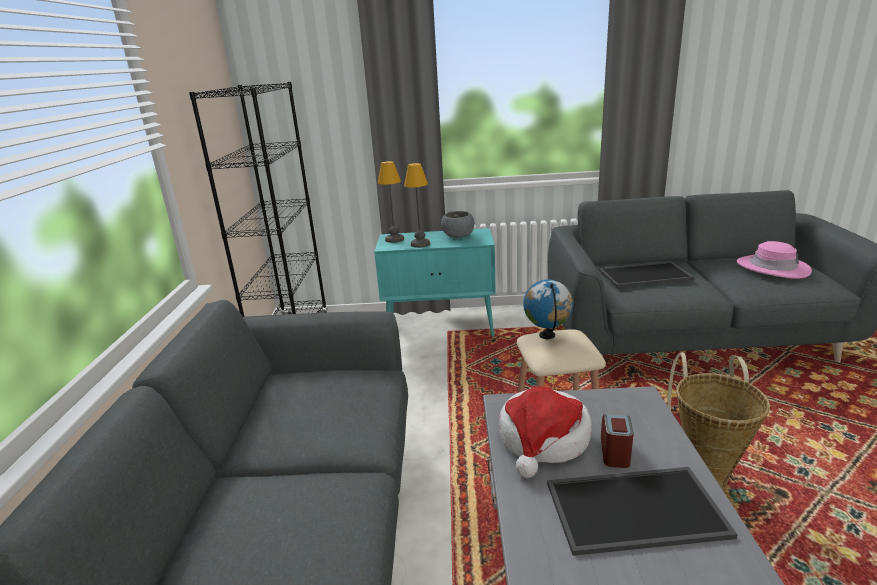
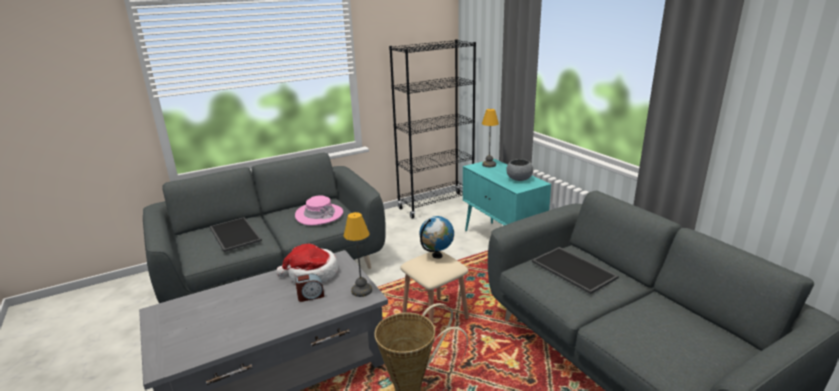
camera: 60 degrees right, 0 degrees up
(420, 244) = (490, 173): table lamp -> table lamp (362, 290)
(634, 511) = (266, 308): tray -> tray (233, 234)
(772, 267) = (684, 336): pink hat -> pink hat (319, 214)

